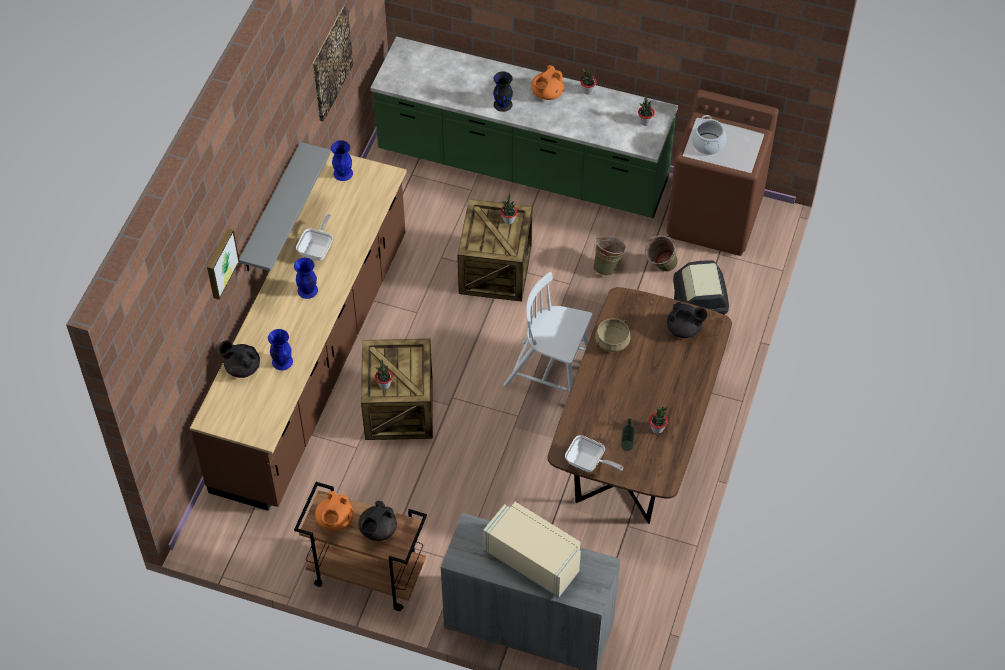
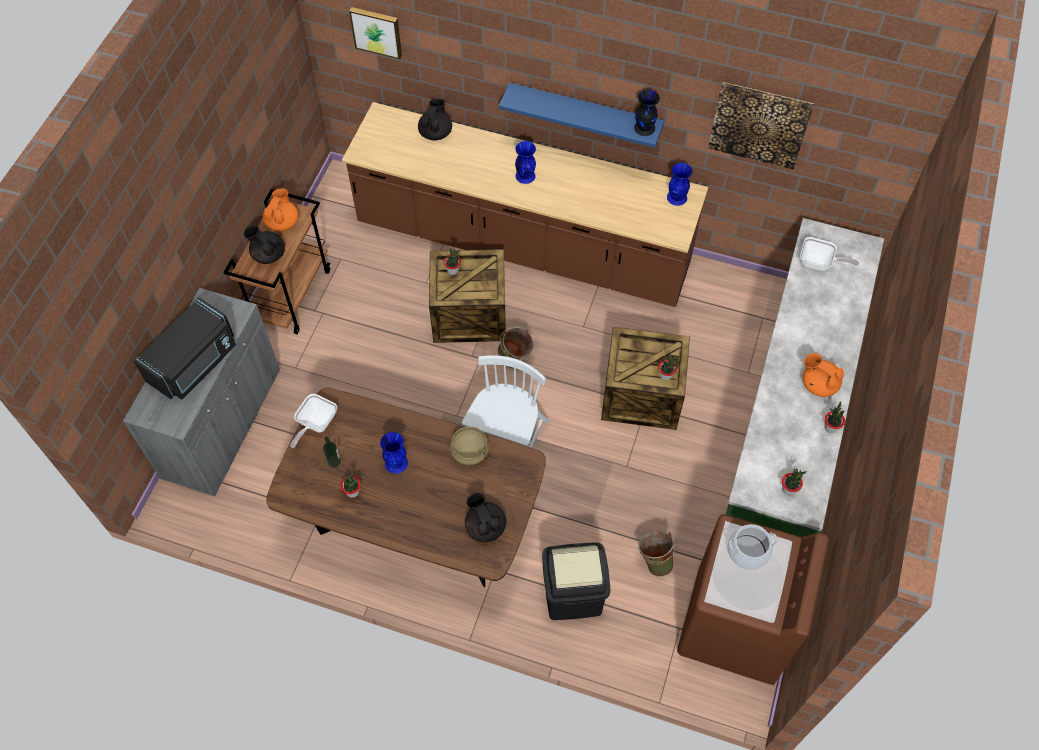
camera: 90 degrees right, 5 degrees up
(220, 263) = (477, 48): picture -> picture (377, 31)
(271, 210) = (585, 112): grey shelf -> blue shelf
(282, 361) = (441, 161): blue vase -> blue vase (396, 462)
(317, 249) = (576, 181): frying pan -> frying pan (819, 263)
(335, 521) = (282, 222): orange teapot -> orange teapot turned 90 degrees clockwise
(503, 104) = (796, 340): black vase -> black vase (645, 128)
(534, 559) = (195, 363): beige microwave -> black microwave
(608, 266) = (653, 505): green bucket -> green bucket (515, 358)
(684, 329) = (485, 526): black teapot -> black teapot turned 135 degrees clockwise

